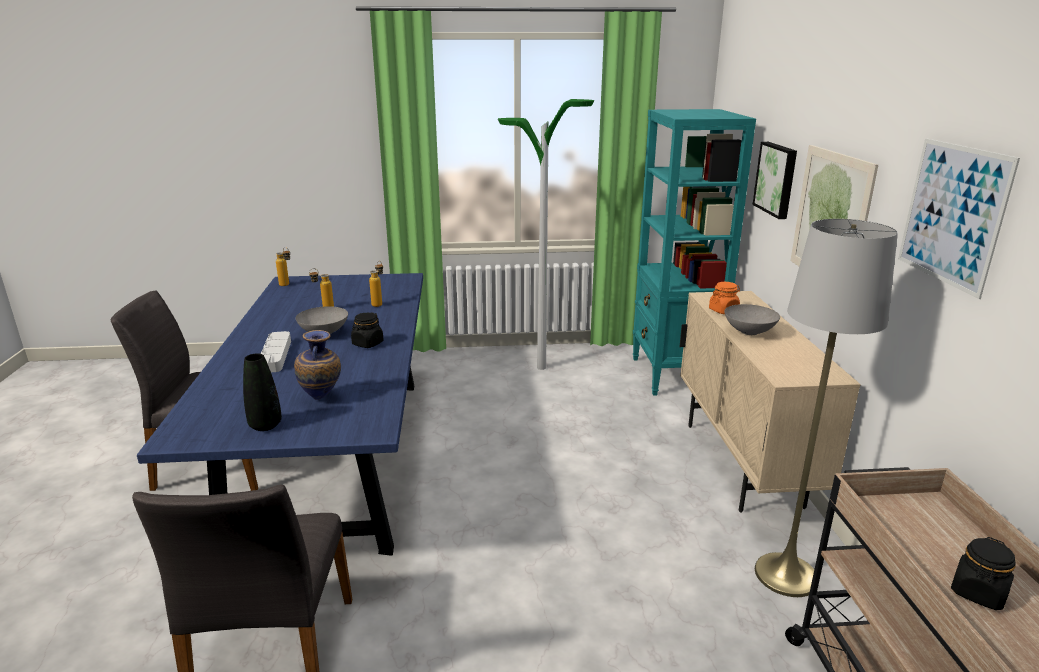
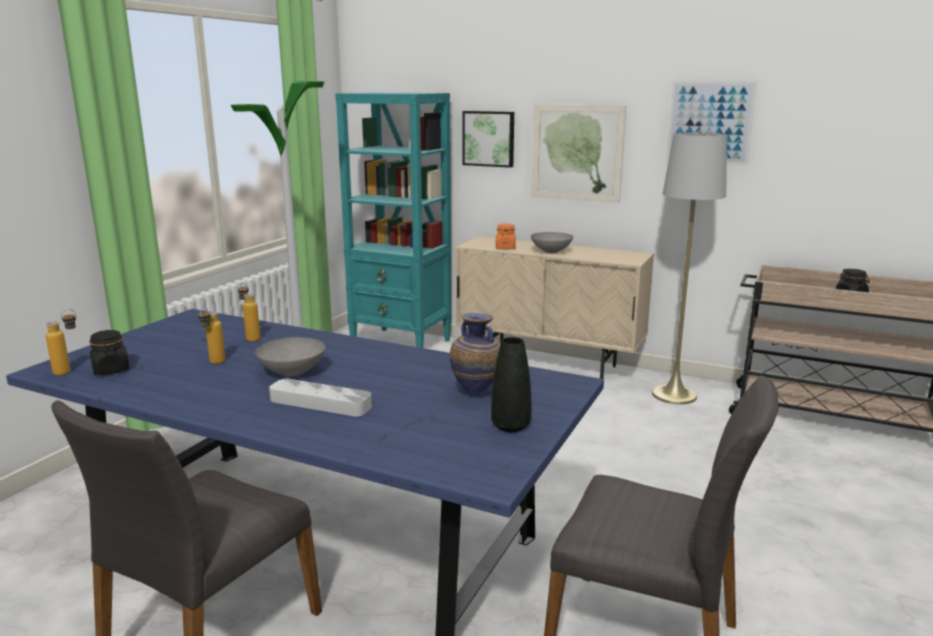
camera: 60 degrees left, 5 degrees down
(367, 344) = (361, 358): black jar -> black jar (111, 370)

